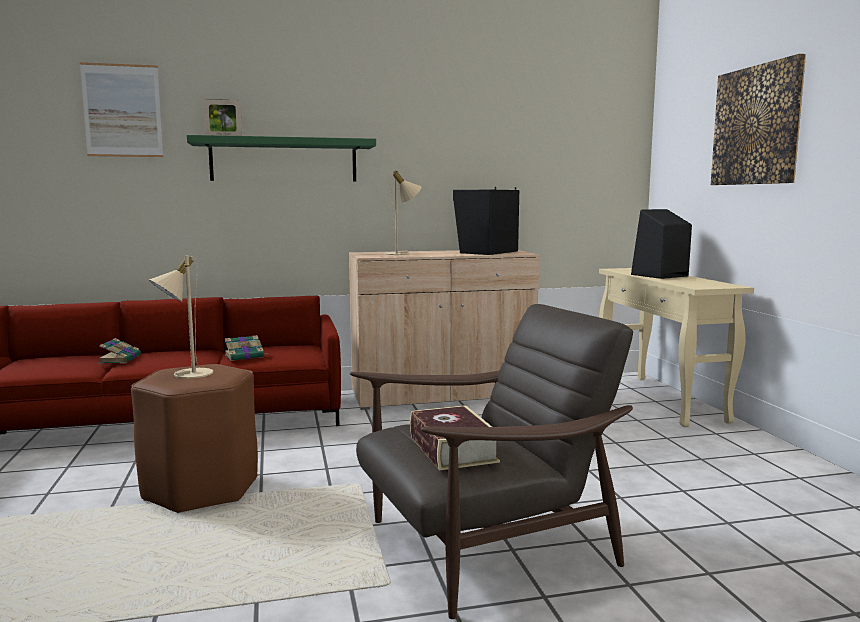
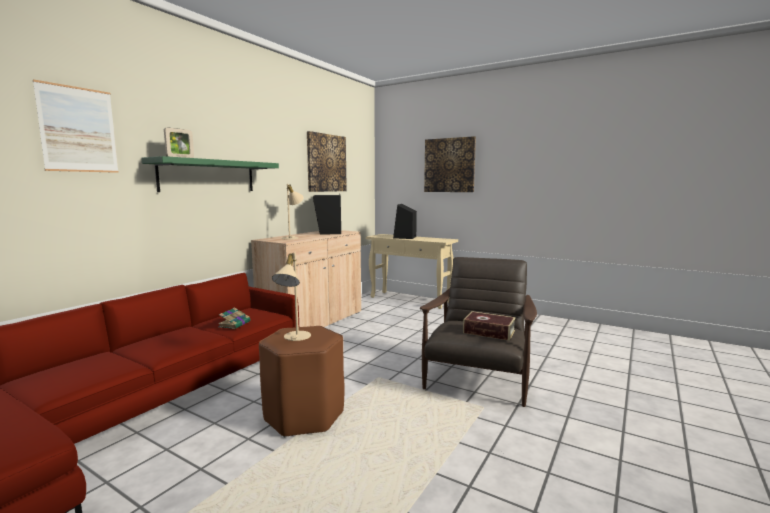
camera: 45 degrees left, 0 degrees up
(120, 359) = (136, 351): book -> none
(516, 137) = (326, 163): none -> picture

